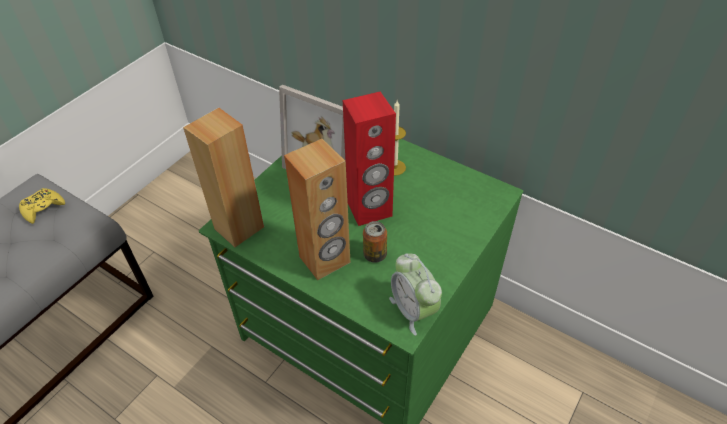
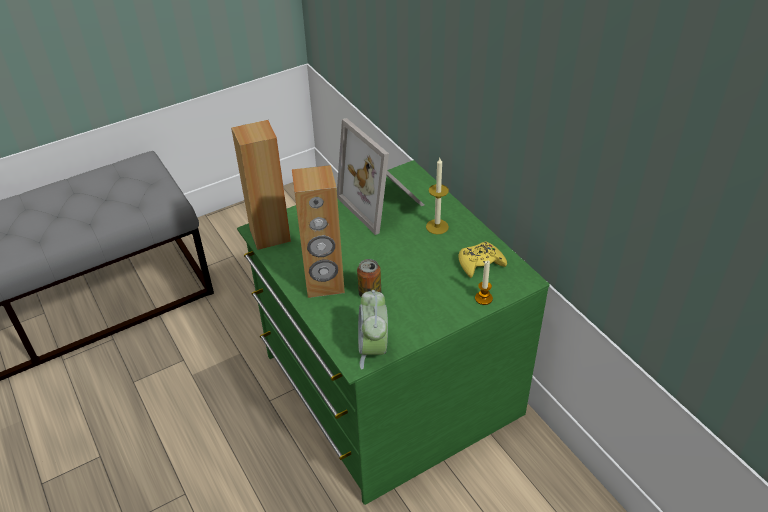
camera: 25 degrees right, 5 degrees down
(42, 208) = (142, 179): yellow game controller -> yellow game controller (480, 263)
(370, 210) = (390, 256): red speaker -> none
(478, 223) = (483, 298): none -> candle

